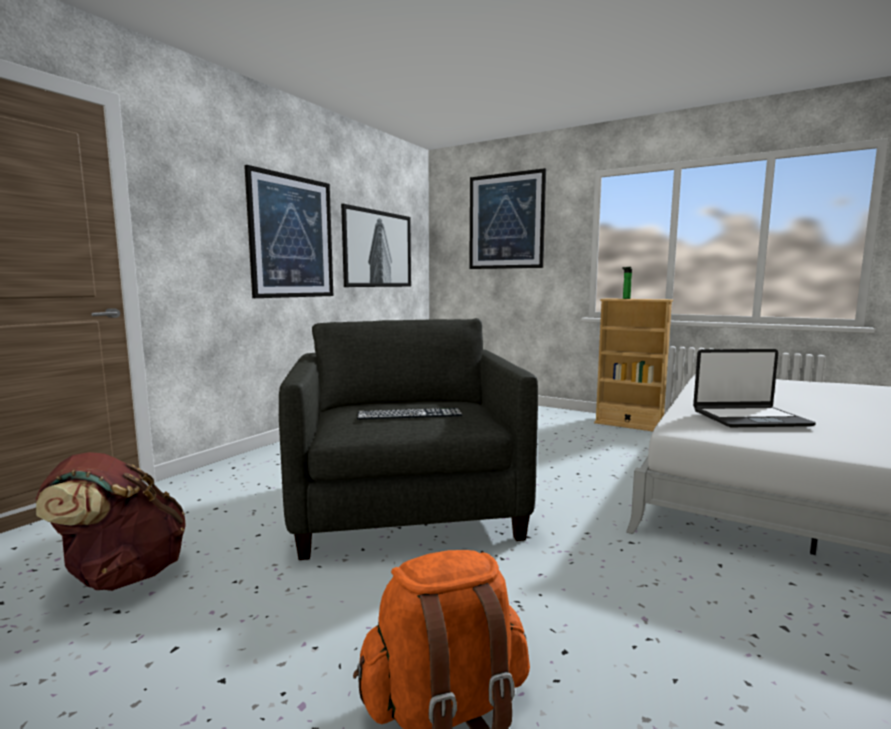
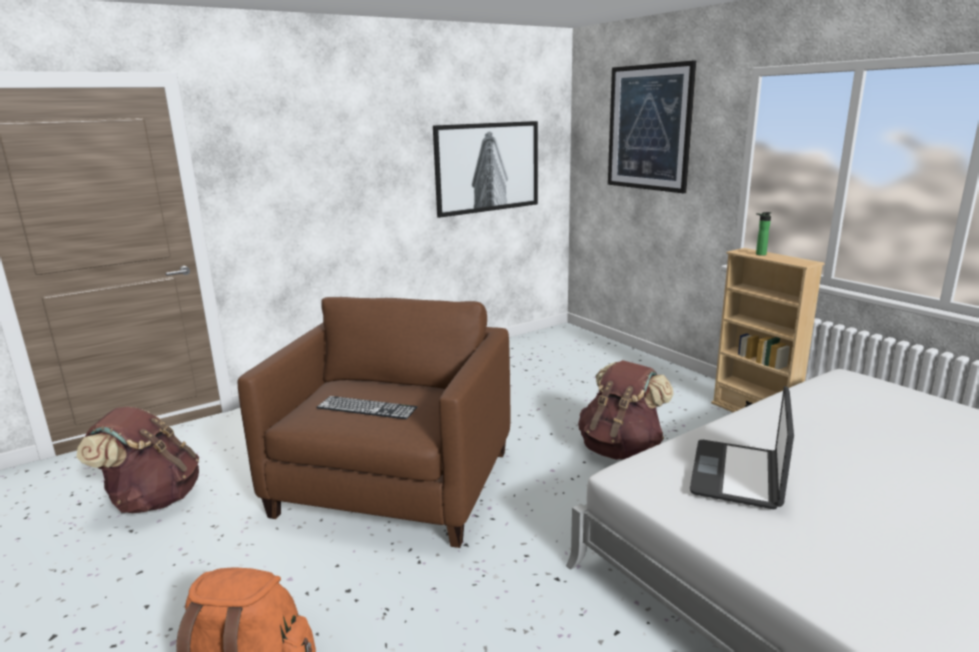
camera: 25 degrees right, 10 degrees up
(292, 237) = (370, 172): picture -> none
(407, 508) = (394, 483): grey armchair -> brown armchair
(568, 456) = (621, 449): none -> brown backpack
(749, 418) = (738, 475): laptop -> laptop turned 90 degrees clockwise

